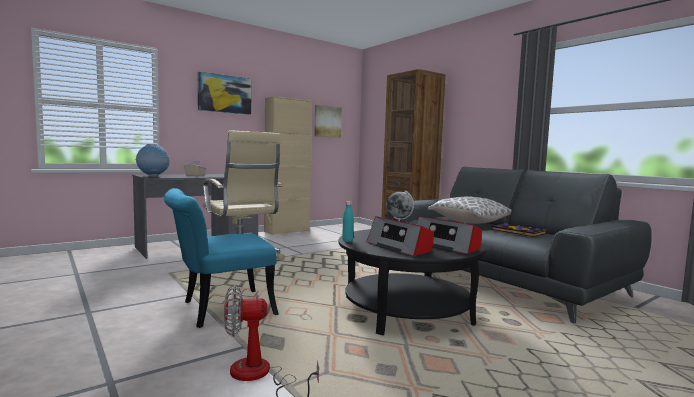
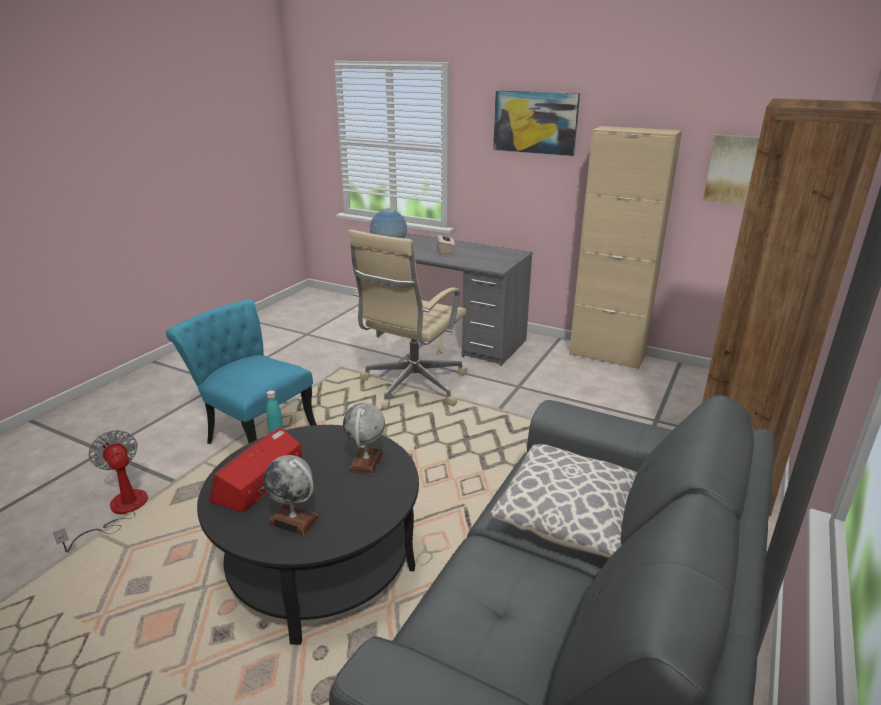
camera: 65 degrees right, 20 degrees up
(446, 246) = (294, 520): radio -> globe
(517, 232) = (511, 595): book -> none

